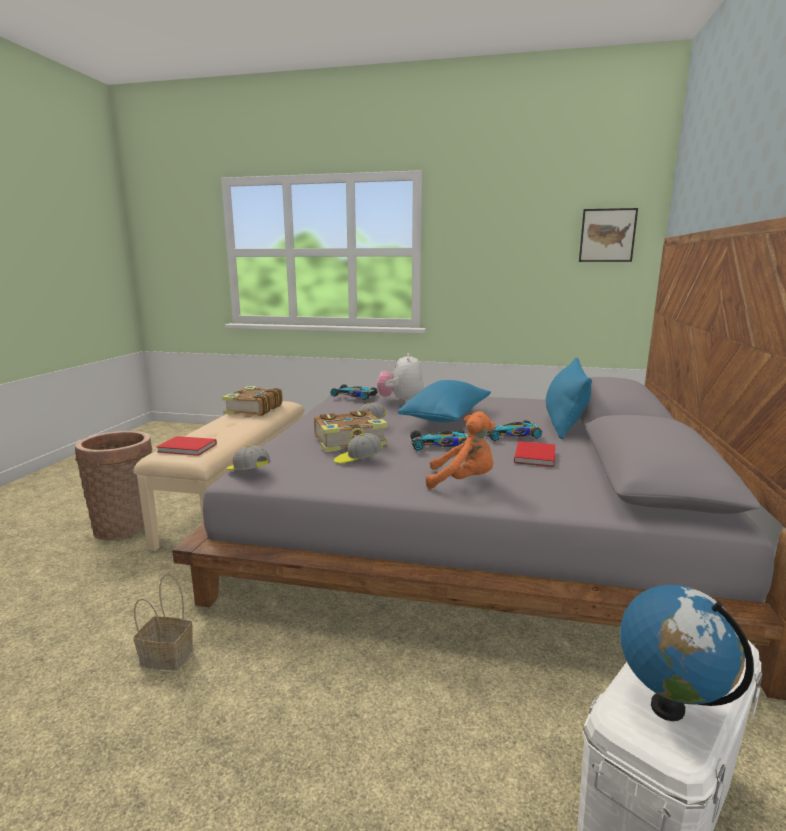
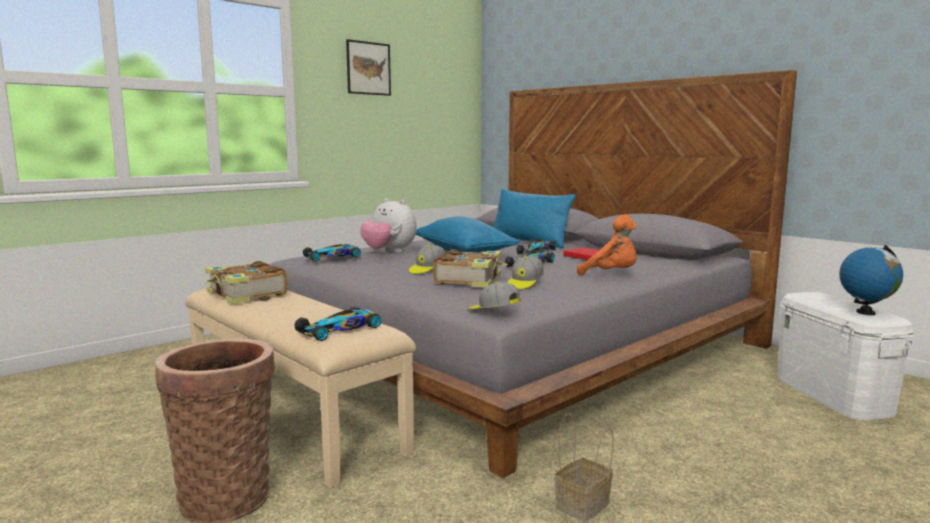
camera: 55 degrees left, 5 degrees down
(188, 448) = (340, 329): red book -> toy car
(248, 471) = (493, 312): cap -> cap turned 60 degrees clockwise
(463, 481) = (611, 275): orange plush toy -> orange plush toy turned 75 degrees clockwise
(607, 235) = (447, 87): picture -> picture (368, 68)

